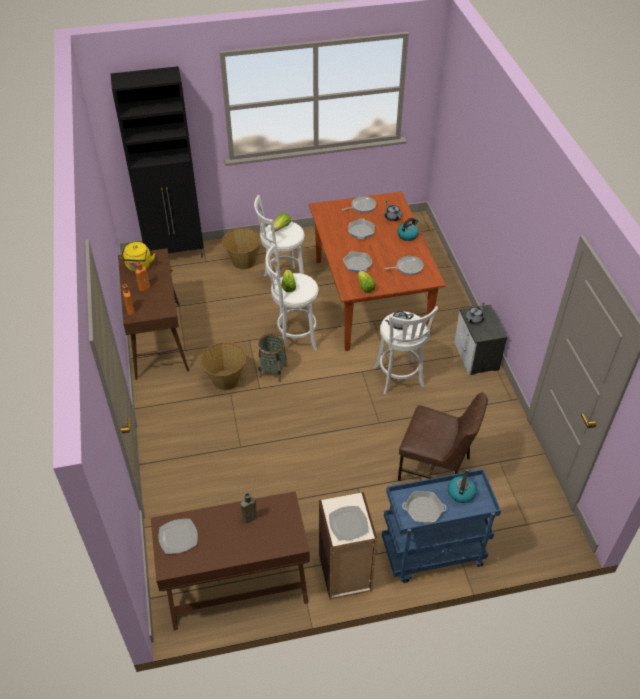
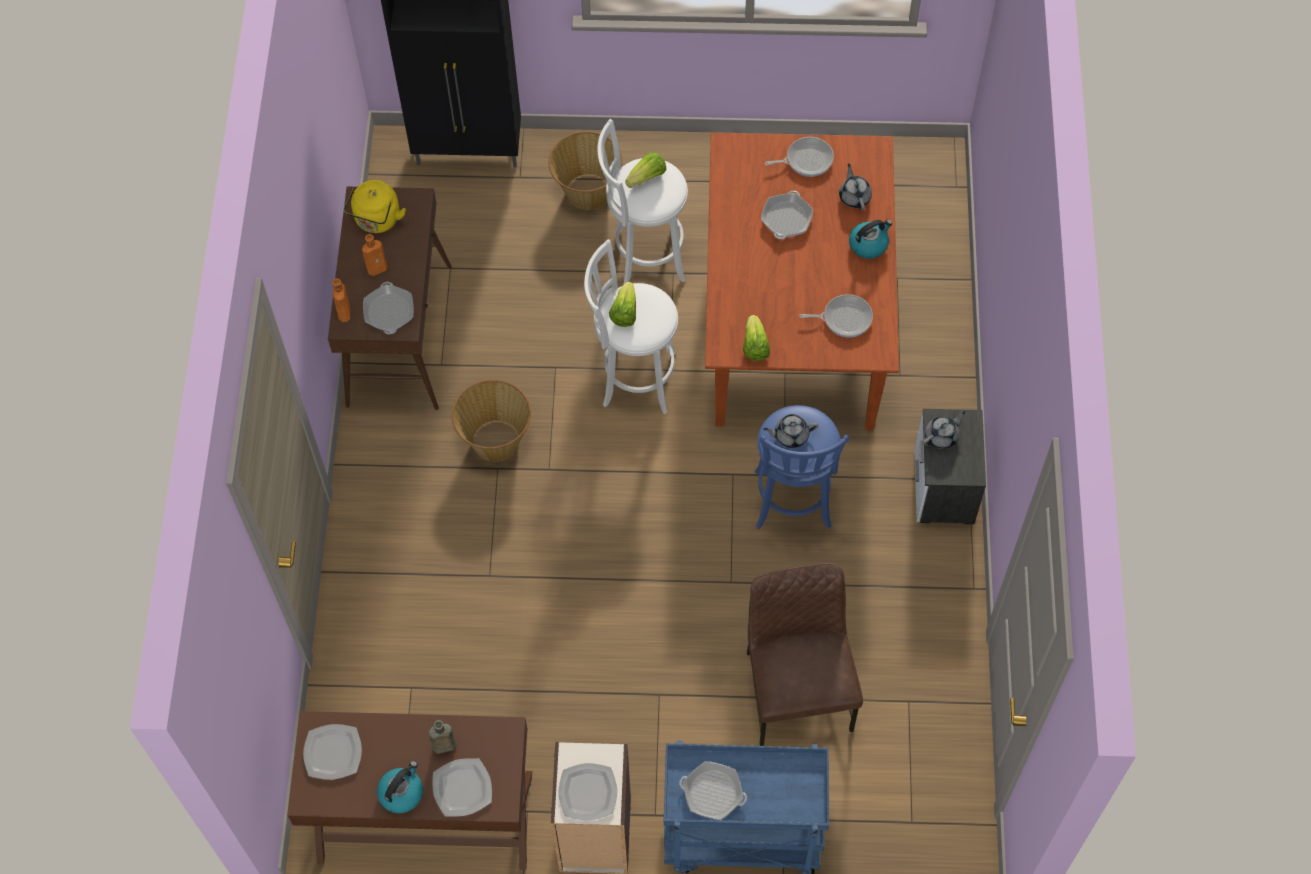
camera: 15 degrees right, 15 degrees up
(268, 539) = (462, 787): none -> plate
(273, 371) = (579, 440): basket -> none
(357, 264) = (756, 293): frying pan -> frying pan (389, 312)
(399, 379) = (792, 504): white stool -> blue stool
(435, 468) = (797, 689): brown chair -> brown chair turned 135 degrees counterclockwise
(461, 492) = (781, 777): kettle -> kettle (401, 792)

